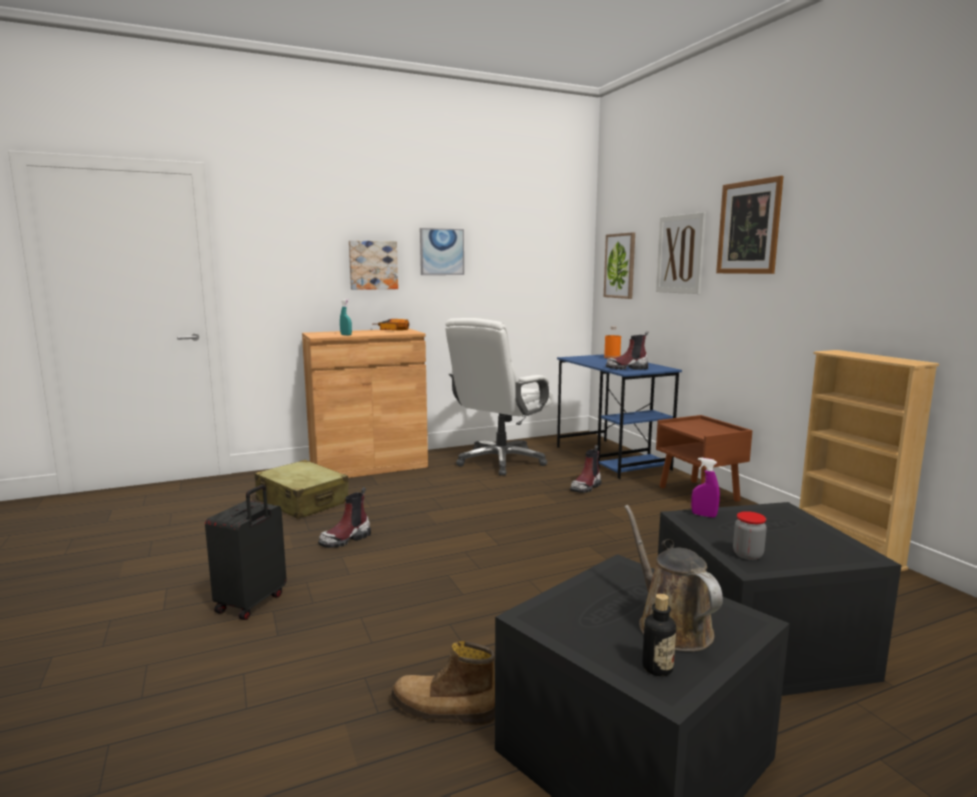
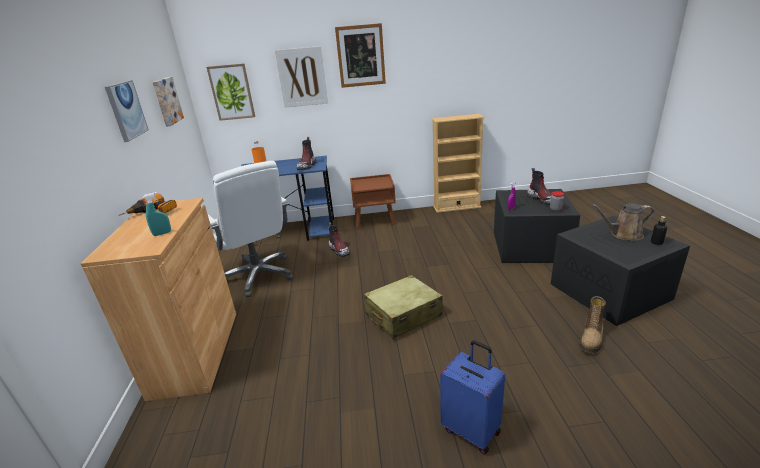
camera: 70 degrees left, 15 degrees up
(252, 603) = (472, 430): black suitcase -> blue suitcase
(302, 502) = (263, 404): beige suitcase -> beige suitcase (403, 315)
(346, 539) = (371, 372): boot -> boot (541, 199)
(373, 265) = (91, 145): picture -> picture (166, 101)

